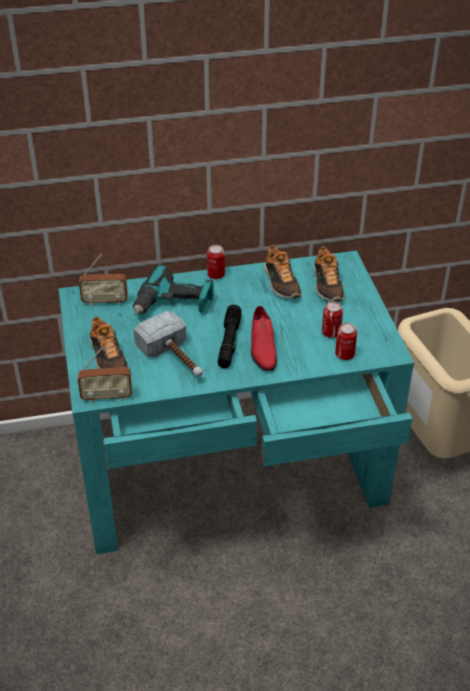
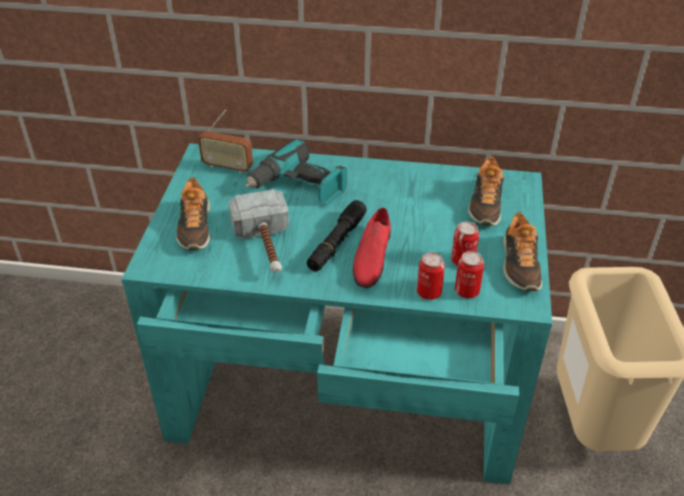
camera: 20 degrees right, 0 degrees up
(106, 397) = (167, 270): radio -> none
(216, 275) = (362, 165): can -> can (429, 292)
(281, 283) = (431, 190): shoe -> shoe (519, 265)

